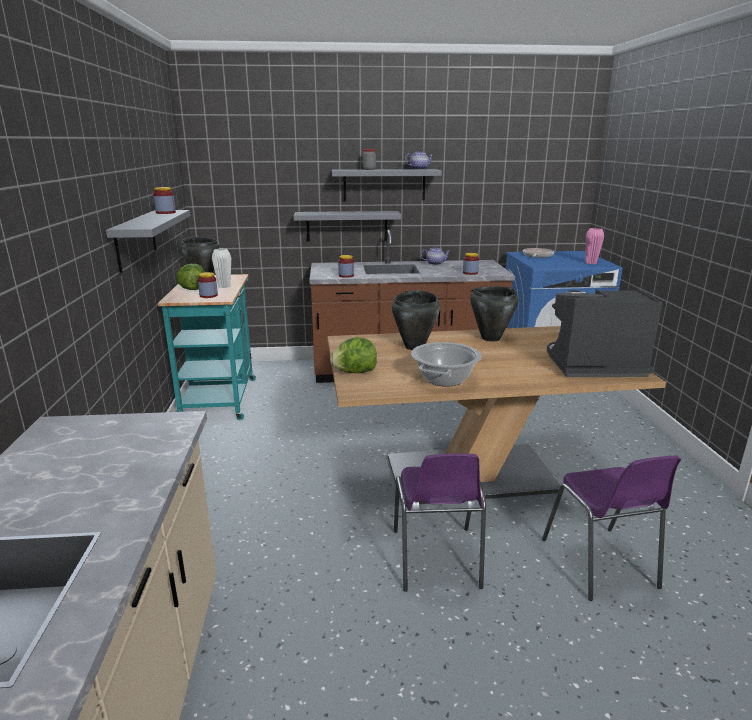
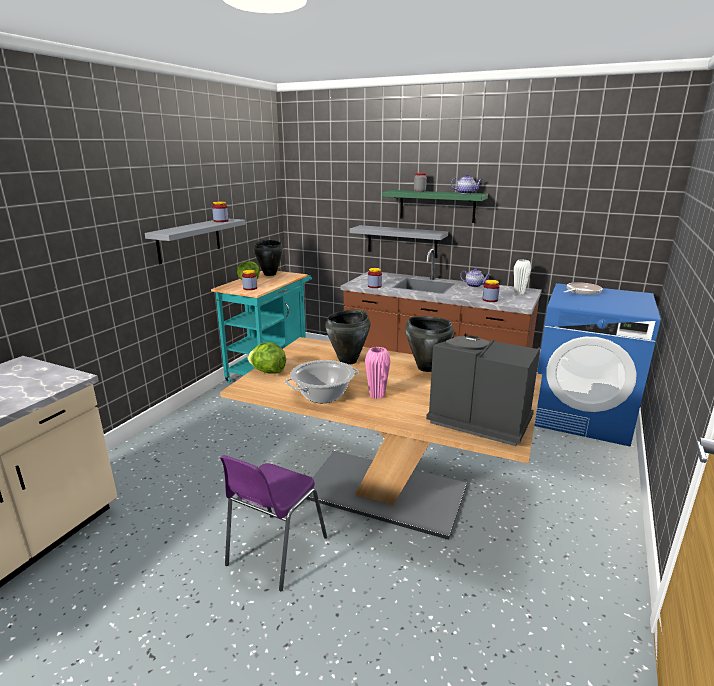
camera: 30 degrees right, 0 degrees up
(224, 286) = (273, 282): white vase -> white vase (519, 293)
(384, 184) = (437, 206): grey shelf -> green shelf
(591, 263) = (629, 308): pink vase -> pink vase (377, 395)
(600, 565) = (404, 621): purple chair -> none

